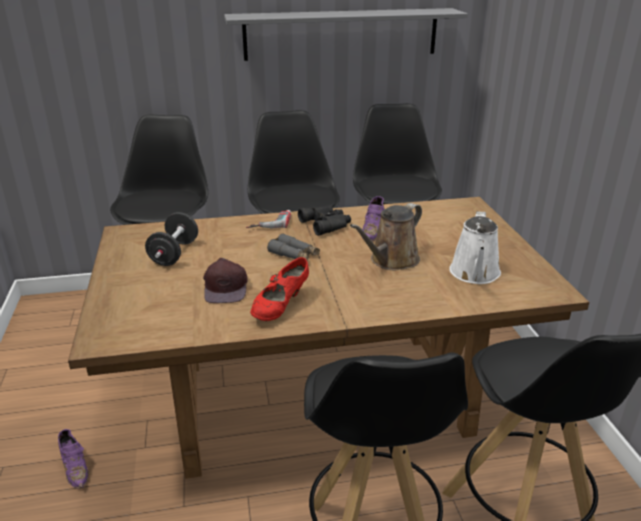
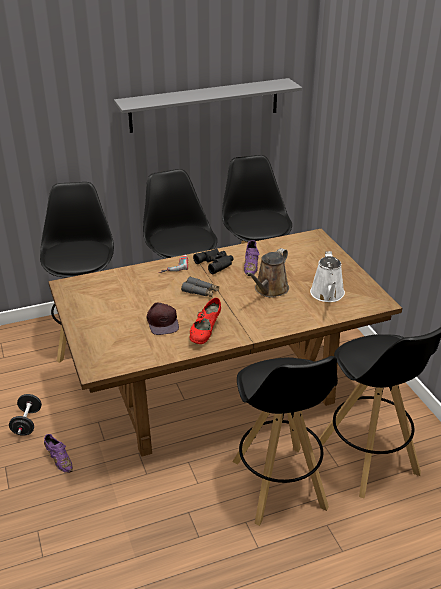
camera: 10 degrees left, 5 degrees up
(174, 253) = (114, 299): black dumbbell -> black dumbbell (27, 423)

